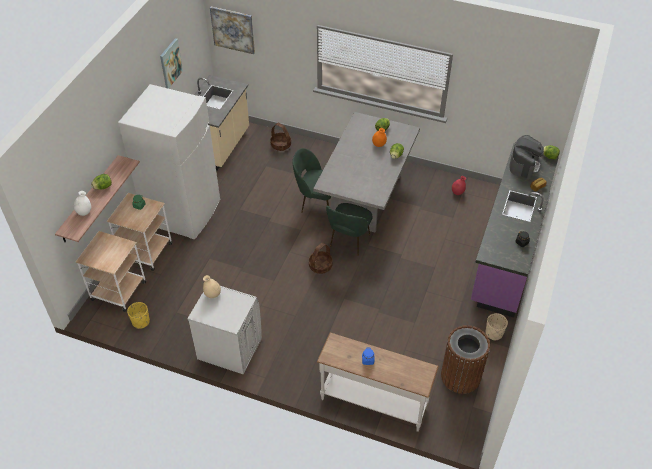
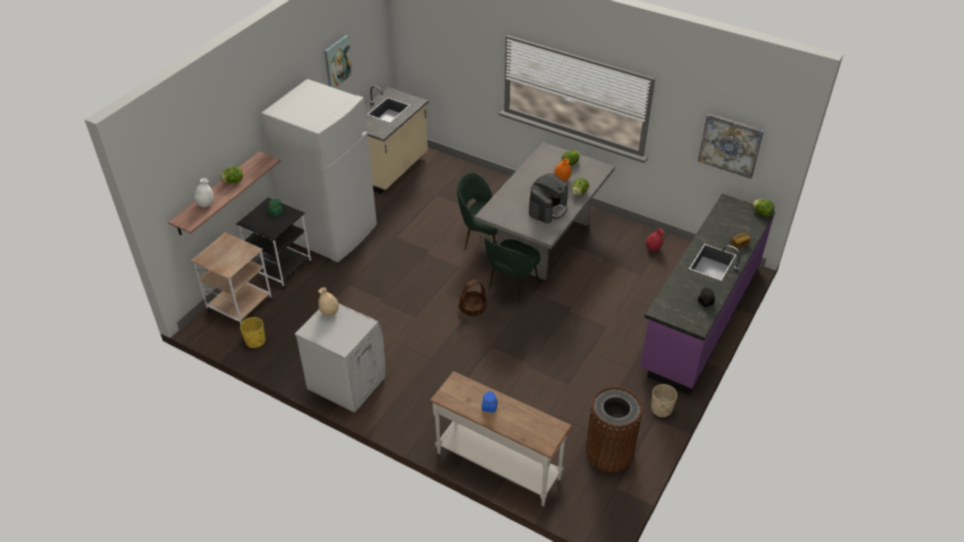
camera: 10 degrees right, 5 degrees down
(146, 251) = (281, 268): beige cart -> black cart
(233, 30) = (416, 36): picture -> picture (730, 145)
(281, 145) = (459, 175): basket -> none
(524, 165) = (729, 218): coffee machine -> coffee machine (548, 208)

